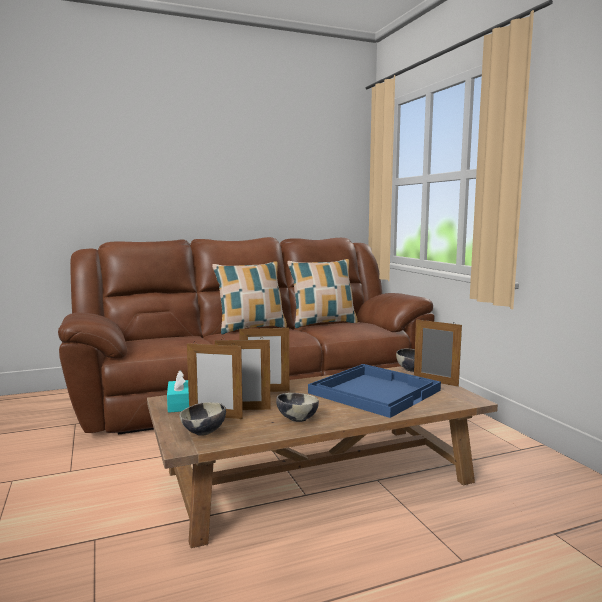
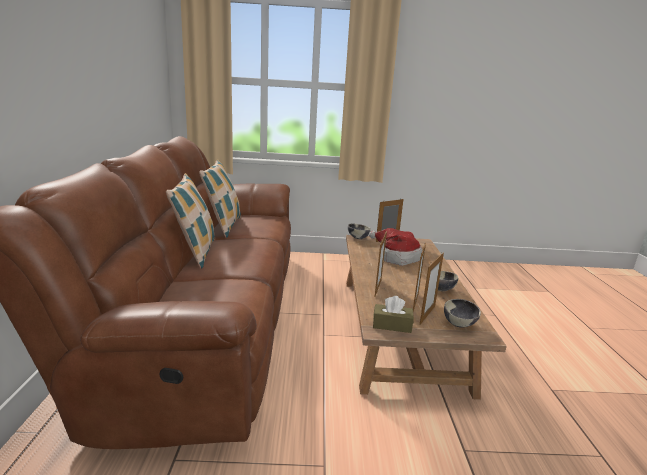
camera: 70 degrees left, 10 degrees up
(179, 404) = (392, 325): turquoise tissue box -> brown tissue box
(374, 391) = (396, 257): blue tray -> hat

